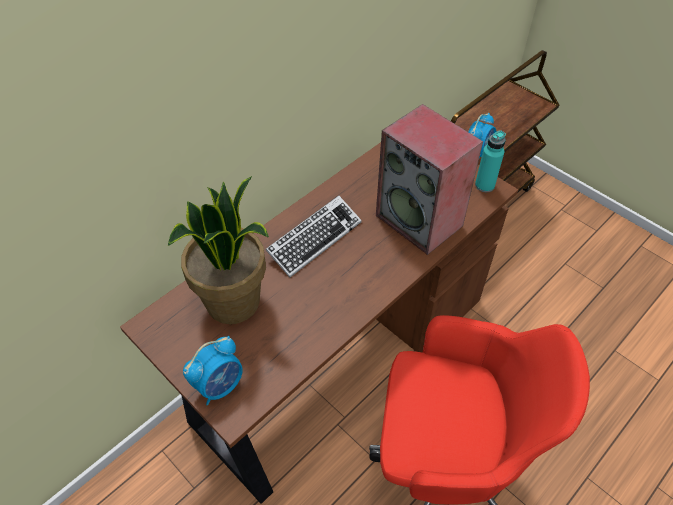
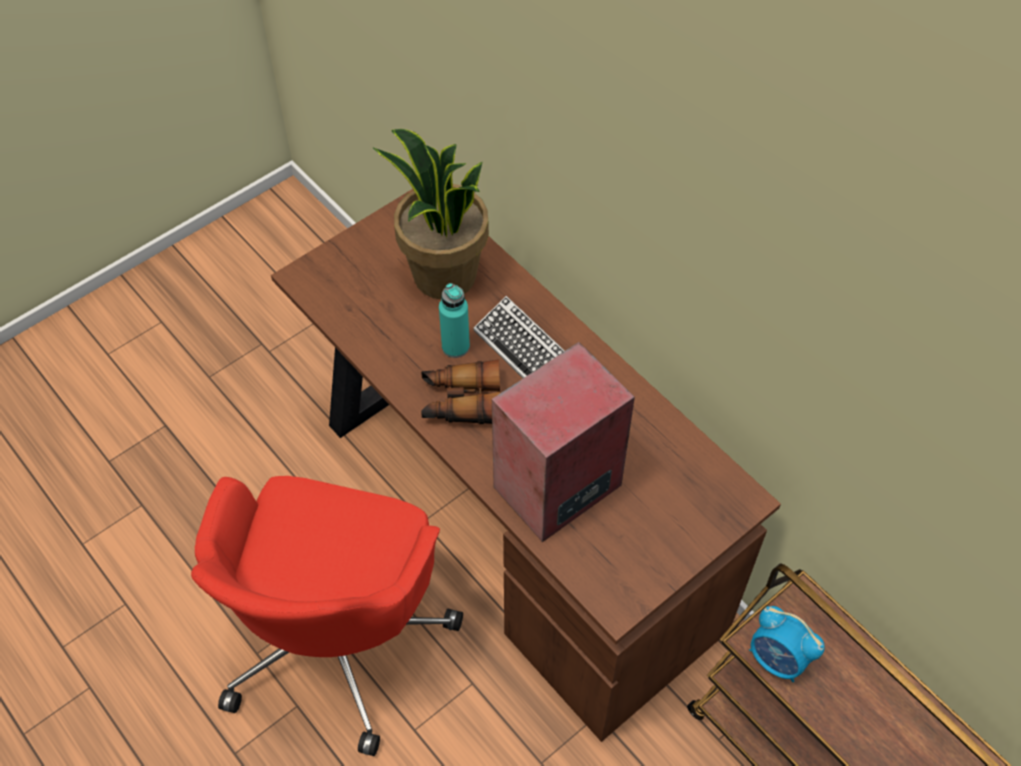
camera: 95 degrees right, 5 degrees up
(219, 385) = (338, 265): alarm clock -> none
(357, 279) = (461, 401): none -> binoculars
(484, 185) = (626, 591): turquoise bottle -> turquoise bottle (455, 346)

